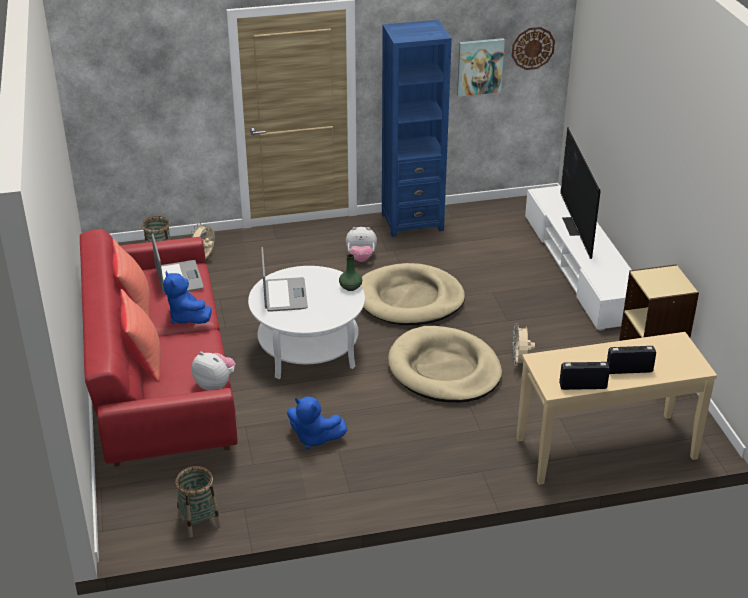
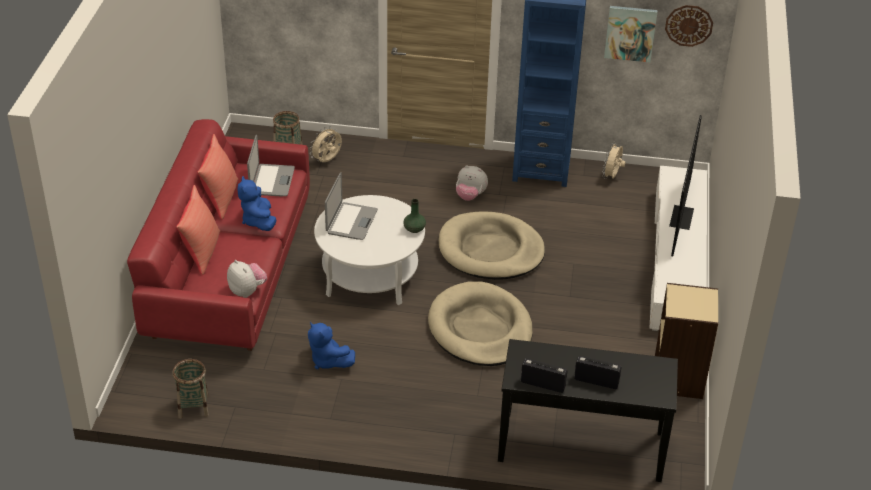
camera: 20 degrees right, 5 degrees up
(520, 363) = (554, 342): beige fan -> beige fan (612, 176)
(606, 449) = (581, 447): beige console table -> black console table

